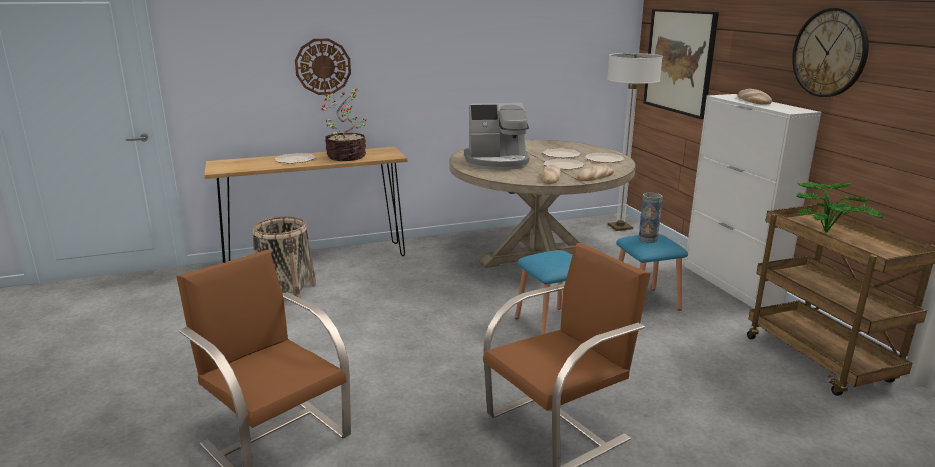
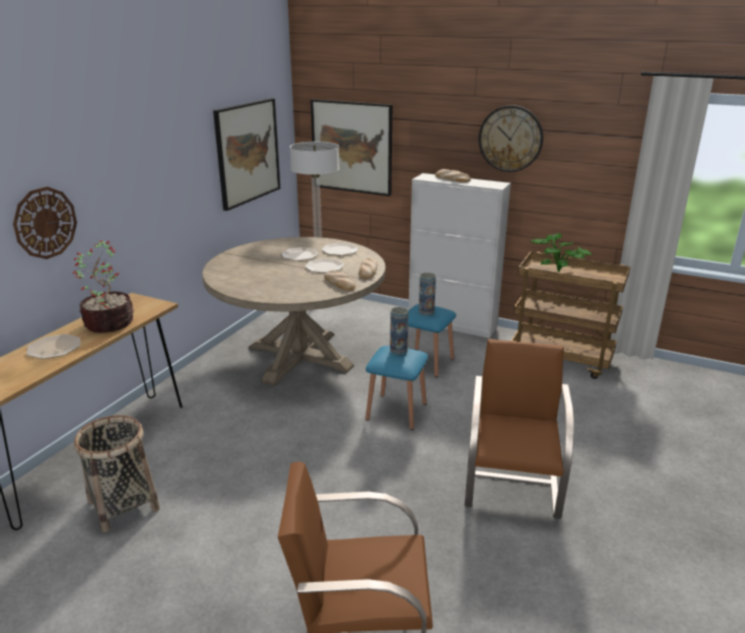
camera: 45 degrees left, 5 degrees up
(497, 162) = (266, 280): coffee machine -> none
(561, 255) = (398, 350): none -> vase
(562, 53) = (247, 152): none -> picture

